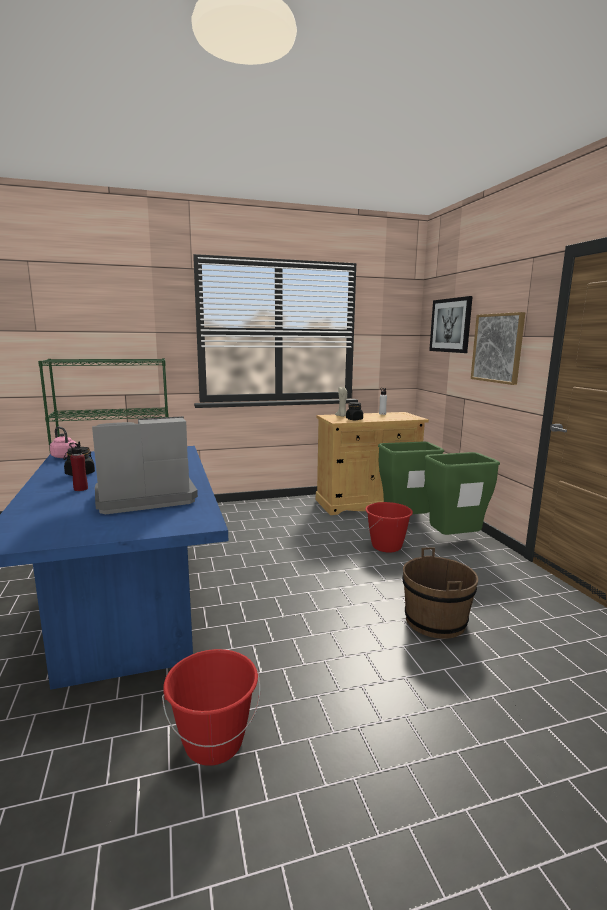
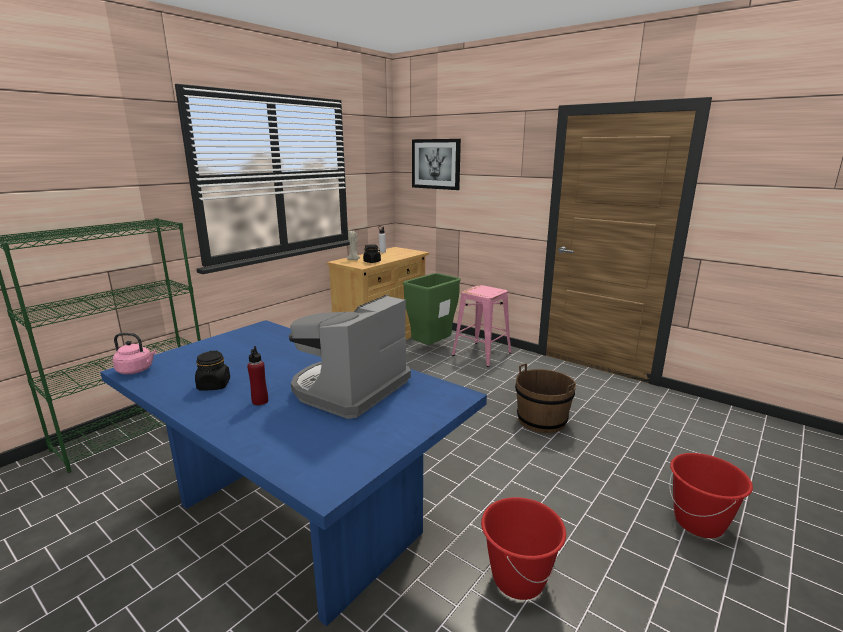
camera: 35 degrees left, 5 degrees up
(387, 546) = (443, 373): red bucket -> red bucket (699, 522)
(453, 540) = (482, 354): green trash can -> pink stool
(497, 348) = (494, 186): picture -> none

